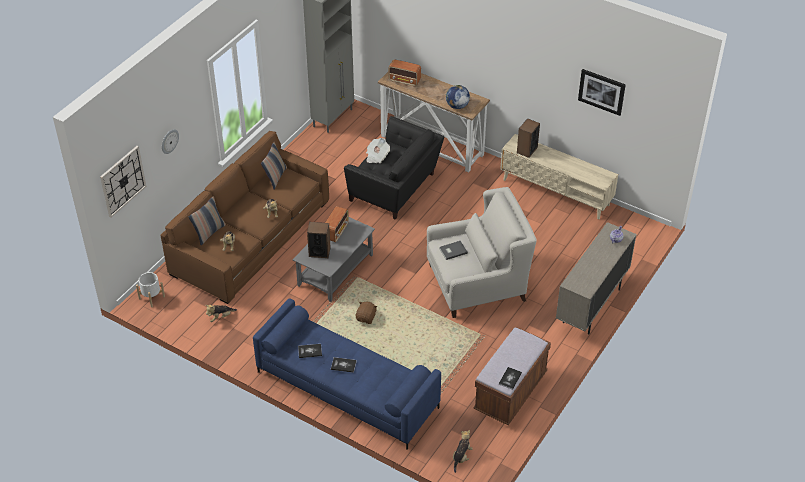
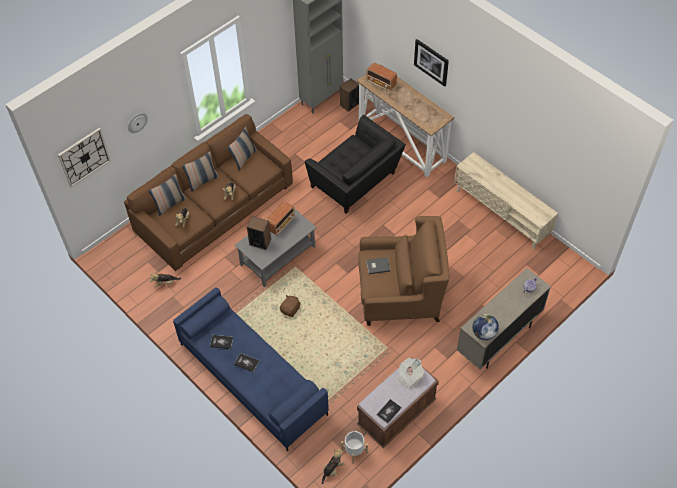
camera: 15 degrees right, 10 degrees up
(152, 297) = (113, 252): white planter -> white planter (354, 451)
(237, 205) = (202, 181): none -> pillow
(377, 156) = (341, 151): newspaper -> newspaper (408, 376)
(457, 106) = (421, 119): globe -> globe (483, 333)
(476, 283) = (400, 294): white armchair -> brown armchair
(527, 150) = (479, 171): speaker -> speaker (349, 104)
(601, 91) = (551, 139): picture -> picture (431, 62)

